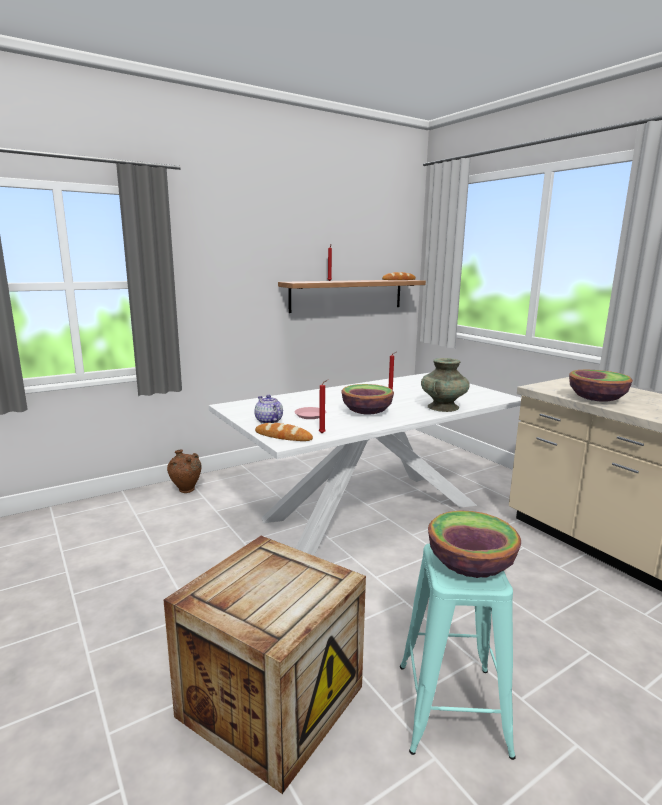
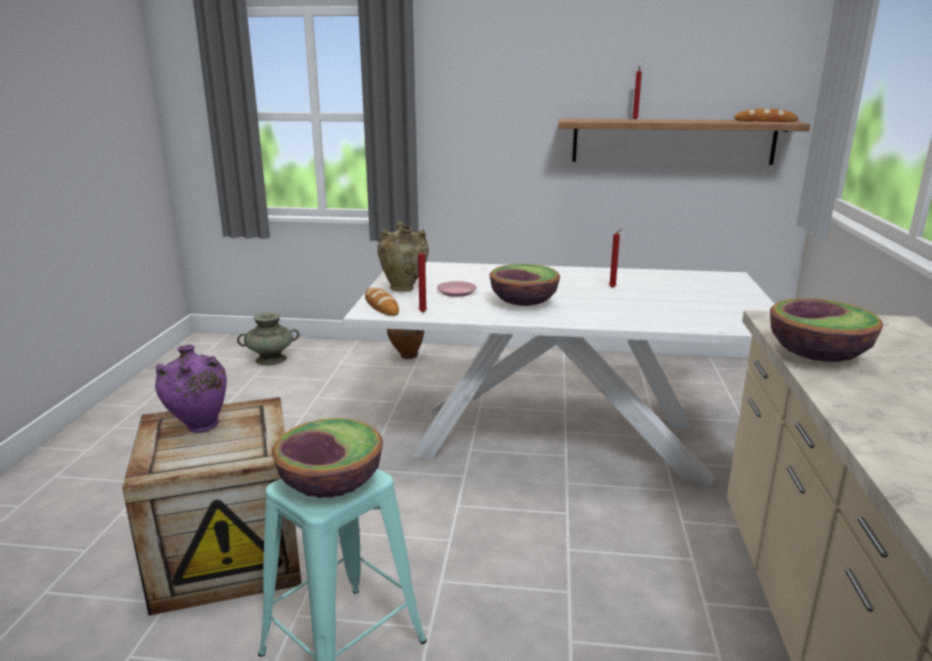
camera: 40 degrees right, 5 degrees up
(245, 585) = (199, 428): none -> purple vase
(268, 421) = (404, 288): teapot -> beige vase
(443, 407) = (636, 319): turquoise vase -> turquoise vase (270, 359)

